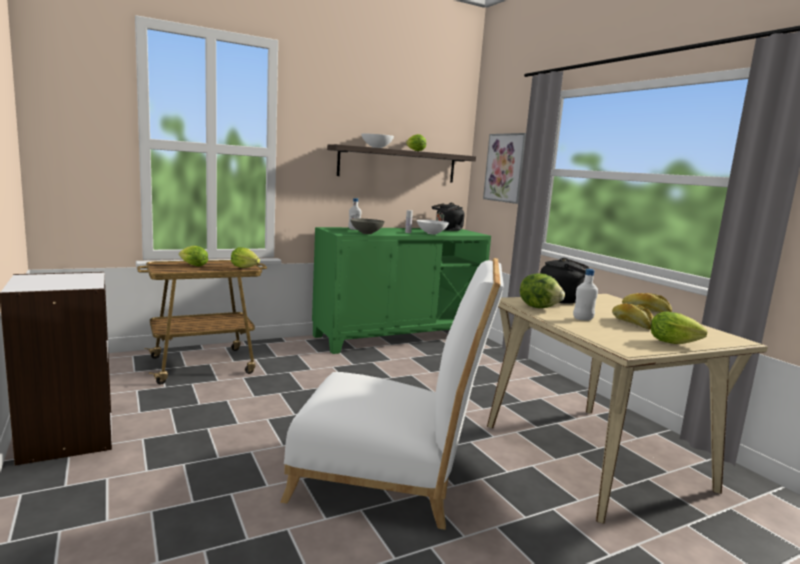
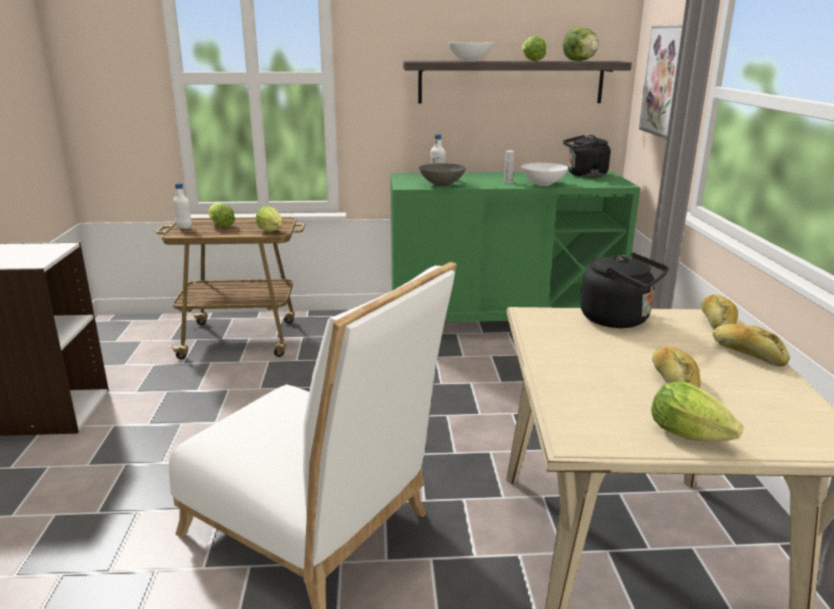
camera: 25 degrees right, 10 degrees up
(539, 307) = (555, 332): lettuce -> lettuce (580, 61)
(583, 319) = (595, 364): white bottle -> white bottle (184, 227)
(611, 299) = (717, 323): none -> bread

